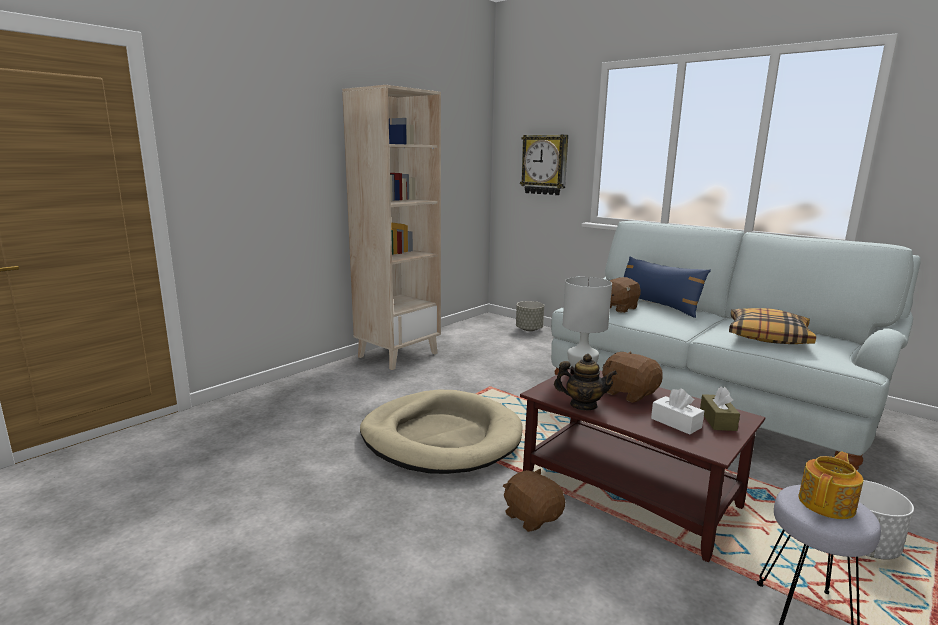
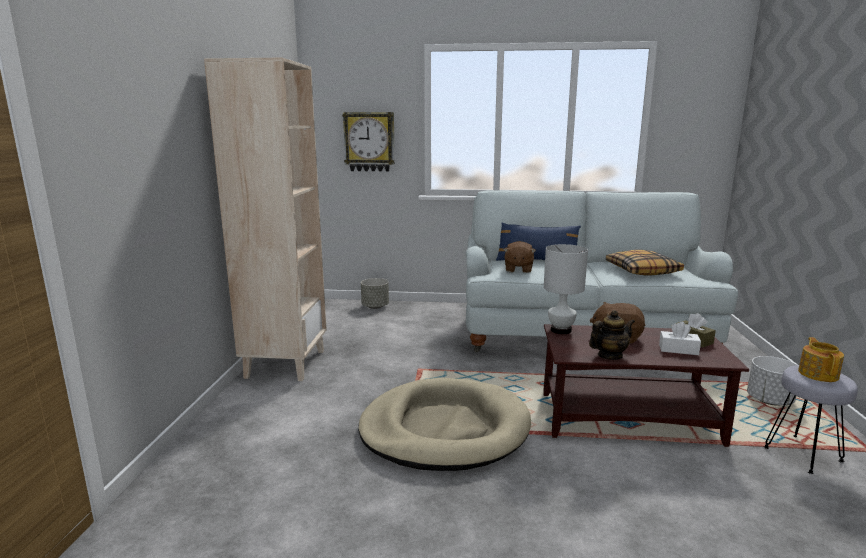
camera: 35 degrees left, 0 degrees up
(532, 517) = (602, 465): brown plush toy -> none

